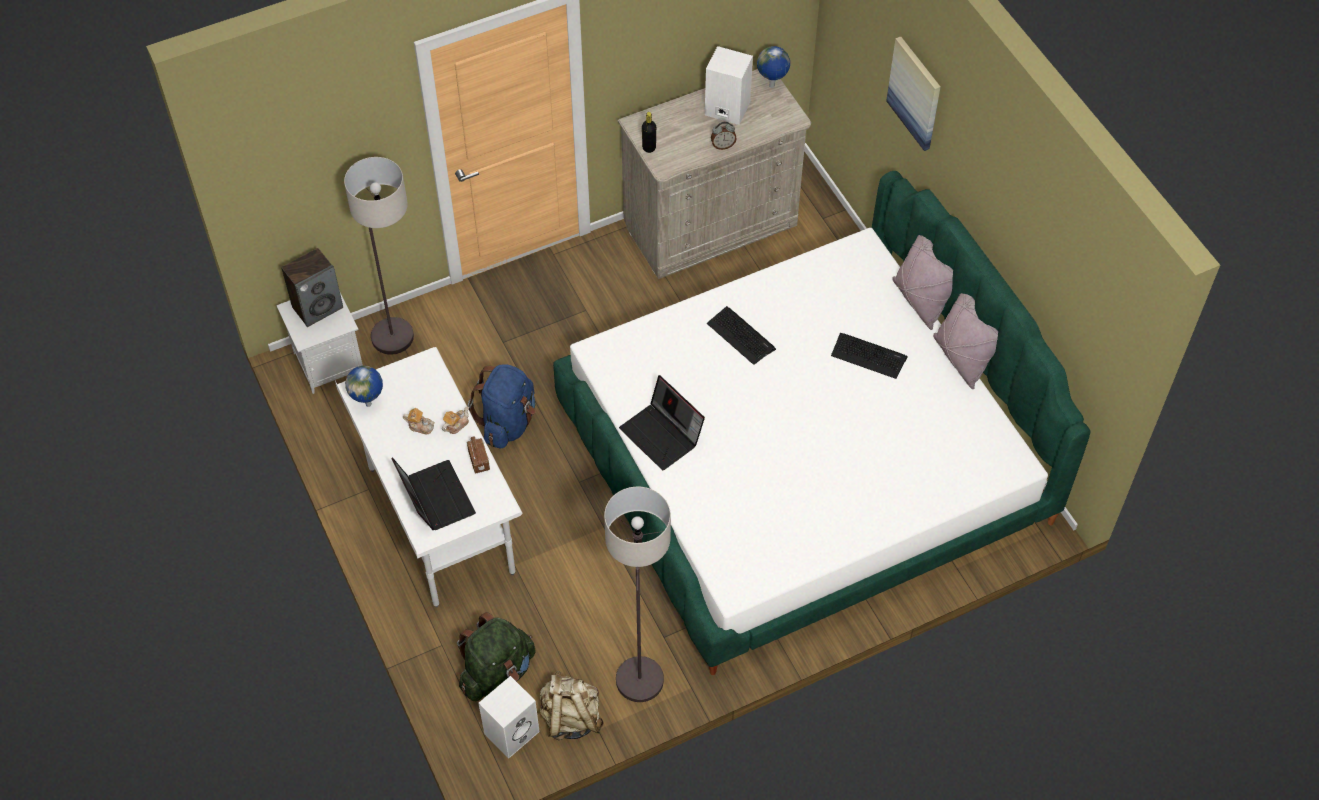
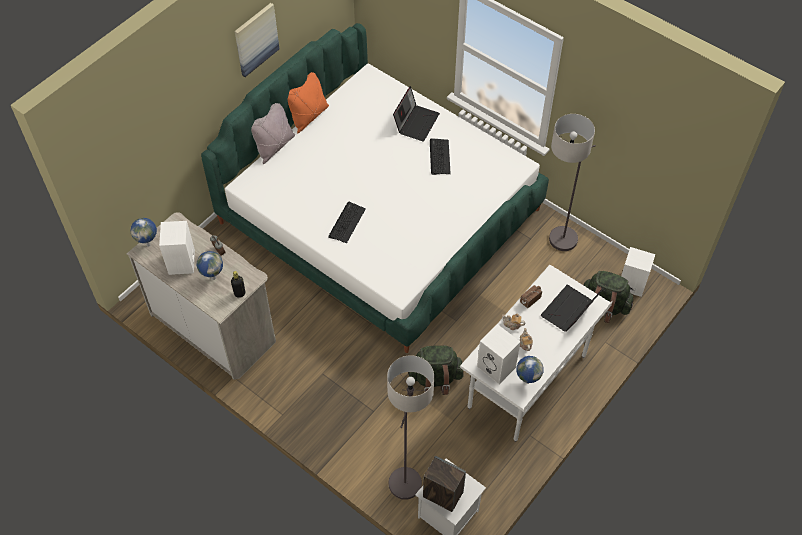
camera: 115 degrees left, 0 degrees up
(408, 382) = (497, 367): none -> white speaker
(508, 422) = (435, 378): blue backpack -> green backpack
(570, 718) = (605, 261): beige backpack -> none
(662, 435) = (442, 234): laptop -> laptop (416, 122)
(687, 130) = (213, 277): none -> globe
(868, 356) = (329, 158): keyboard -> keyboard (439, 157)
(915, 93) = (181, 104): picture -> picture (256, 39)
(960, 359) = (309, 117): purple pillow -> orange pillow

